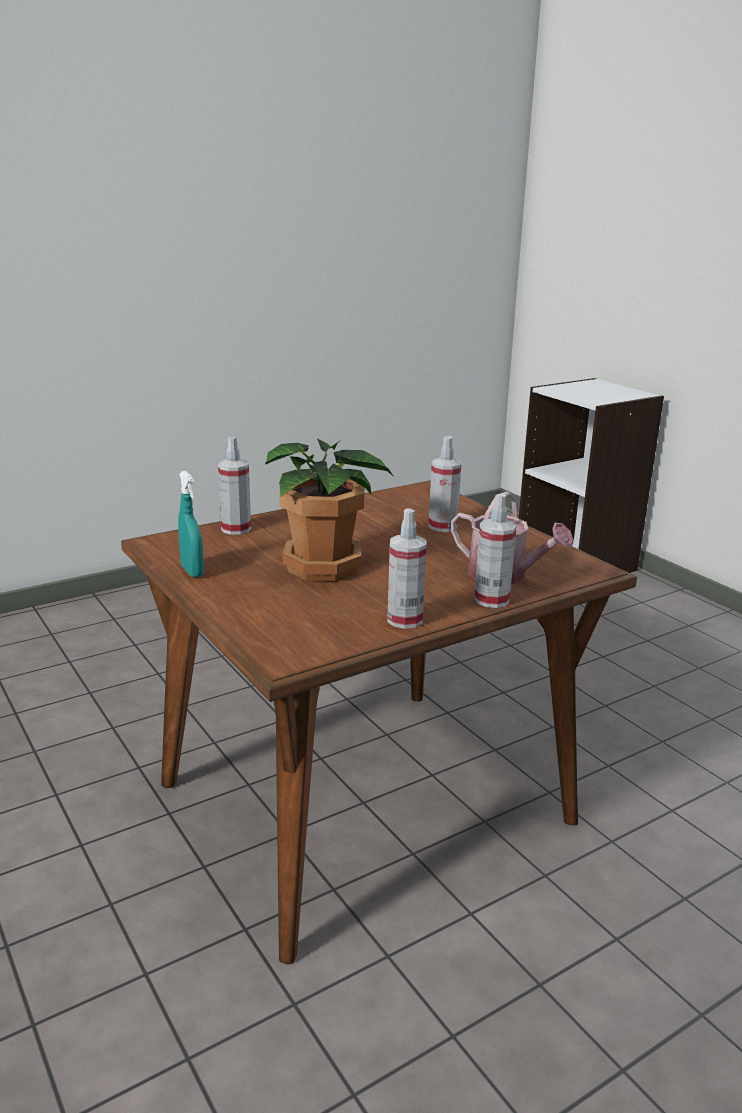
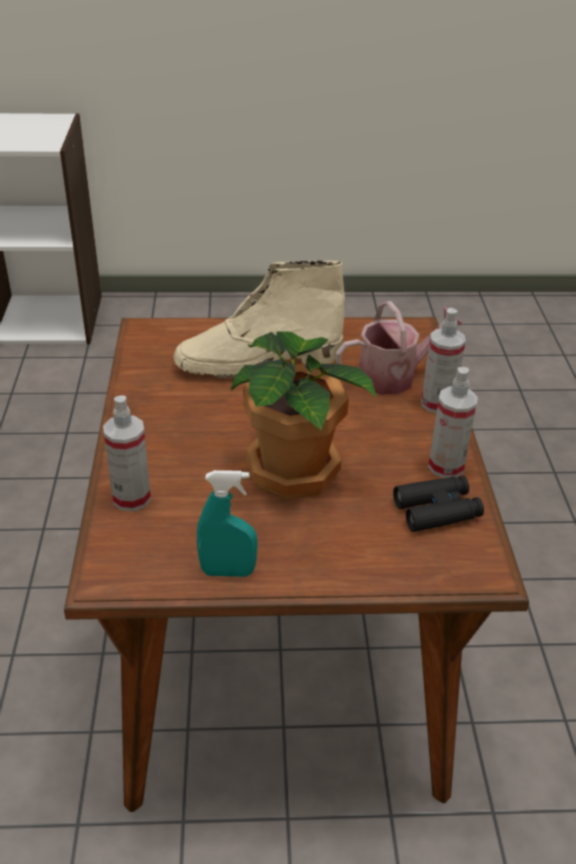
camera: 60 degrees left, 15 degrees up
(340, 627) = (437, 510): none -> black binoculars
(442, 526) = (257, 361): spray bottle -> beige boot

